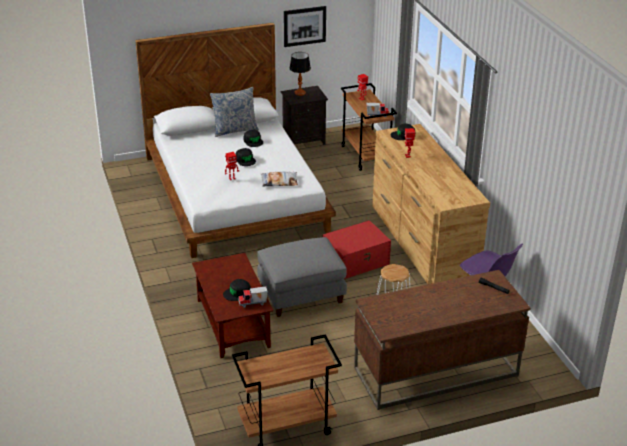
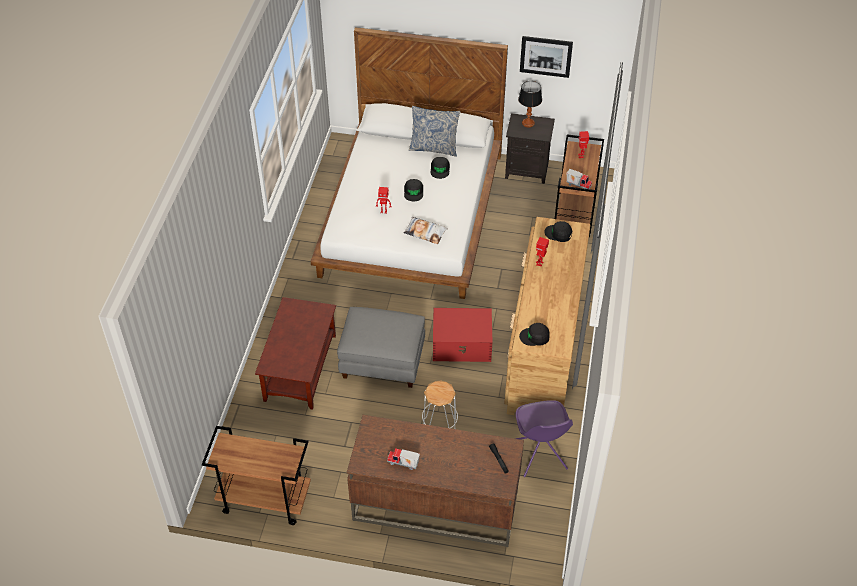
camera: 30 degrees right, 15 degrees up
(237, 293) = (295, 349): black cap -> black cap (535, 337)
(253, 304) = (299, 368): toy truck -> toy truck (403, 464)

